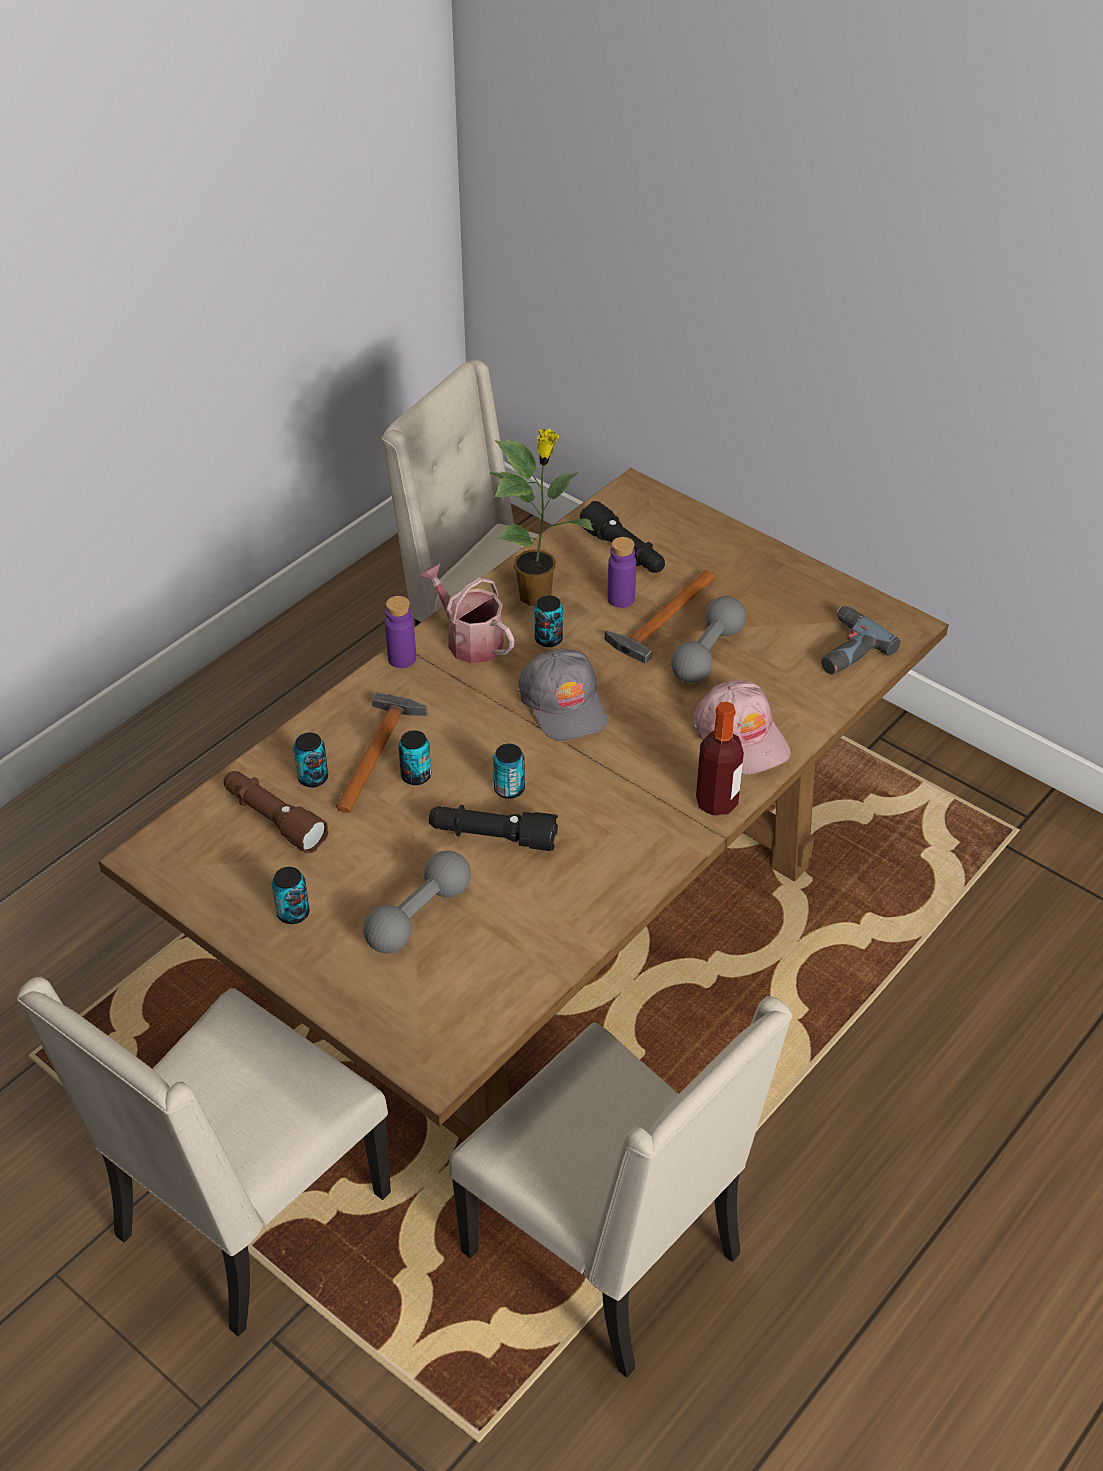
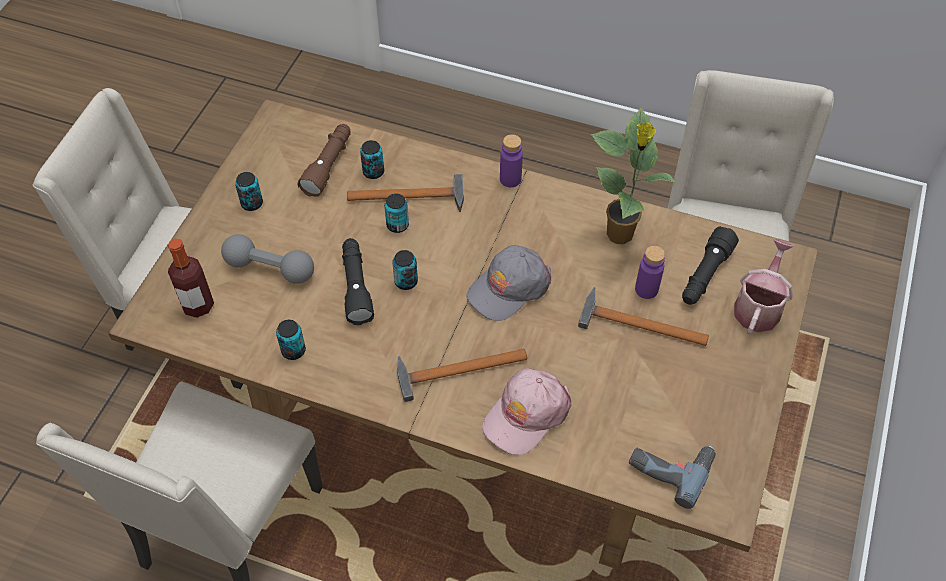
camera: 70 degrees right, 10 degrees up
(469, 640) = (549, 210): watering can -> watering can (759, 306)
(548, 639) = (574, 257): can -> can (293, 350)
(658, 778) = (455, 370): none -> hammer
(707, 654) = (611, 366): grey dumbbell -> none
(716, 802) = (444, 416): bottle -> bottle (198, 305)

